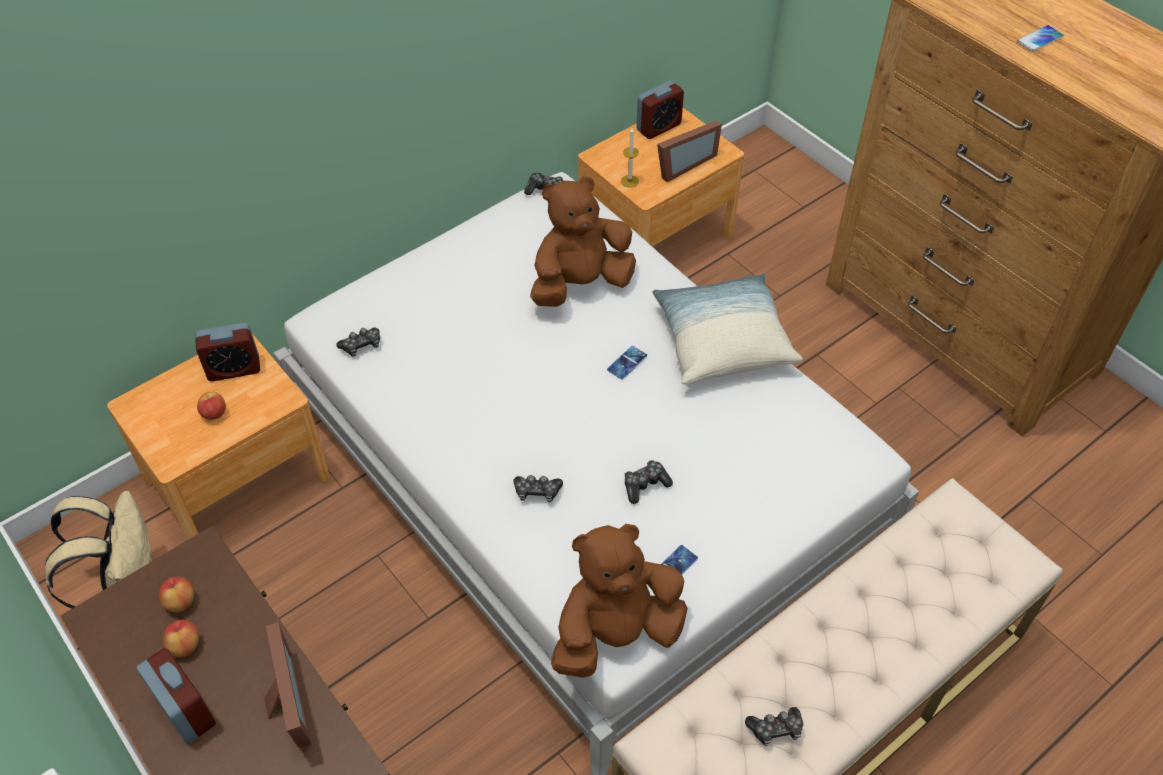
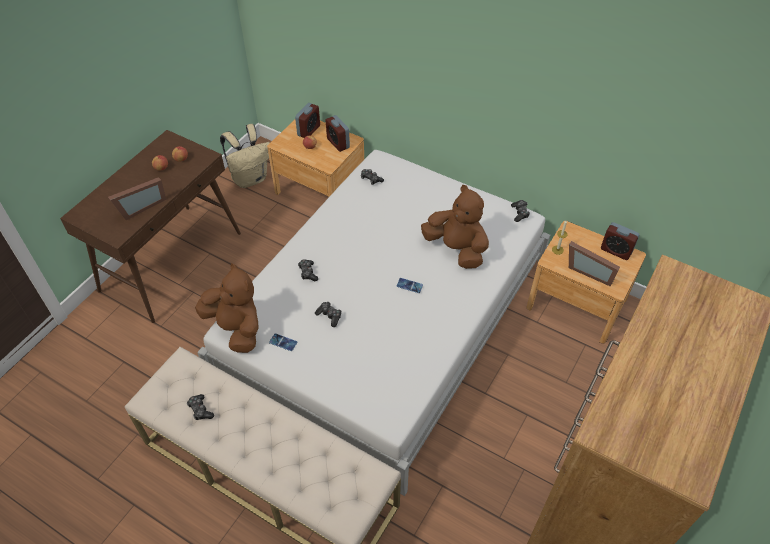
camera: 70 degrees right, 0 degrees up
(186, 710) = (133, 179): alarm clock -> alarm clock (308, 130)
(722, 341) = (449, 326): pillow -> none
(1040, 39) = (662, 347): phone -> none

